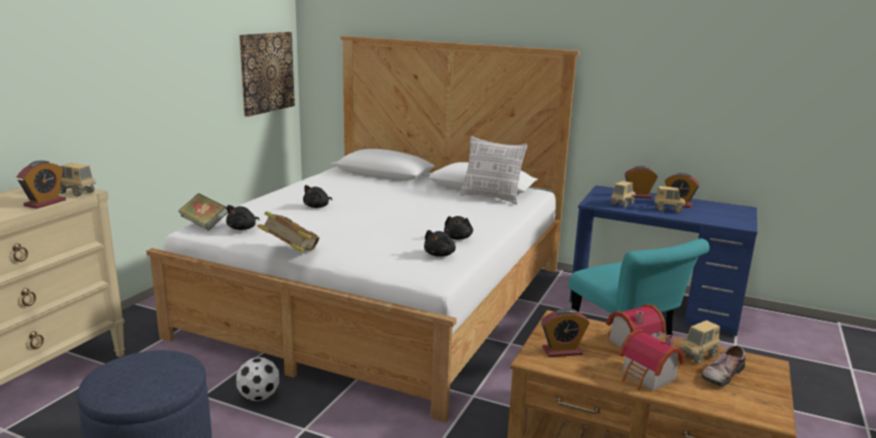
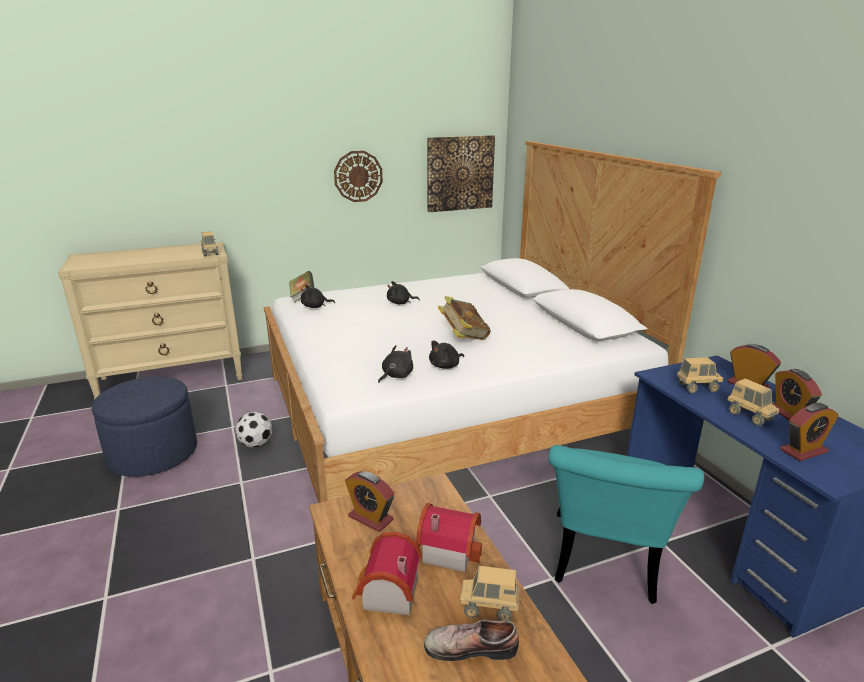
camera: 45 degrees right, 5 degrees up
(45, 203) = (181, 257): alarm clock -> alarm clock (803, 451)
(183, 81) = (358, 176): none -> wall clock
(290, 253) = (301, 335): book -> book (463, 337)
(440, 254) = (395, 376): black plush toy -> black plush toy turned 150 degrees clockwise
(491, 198) = (569, 336): pillow -> none

